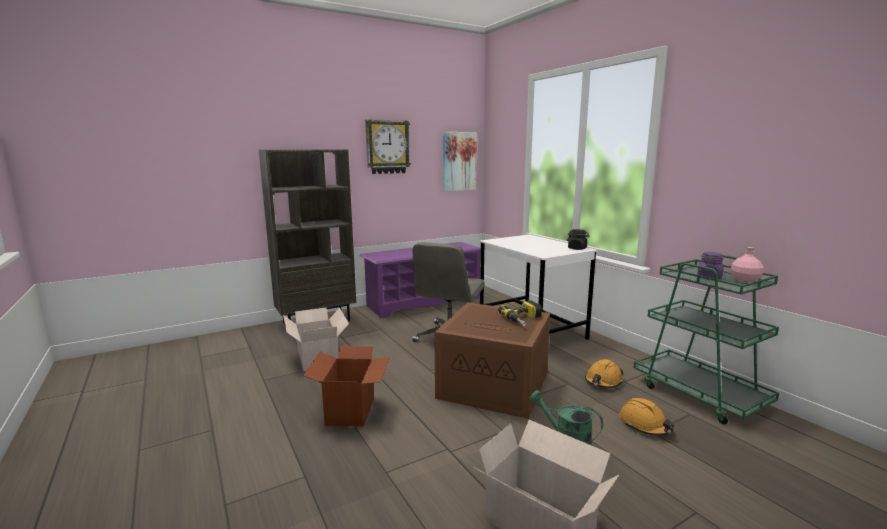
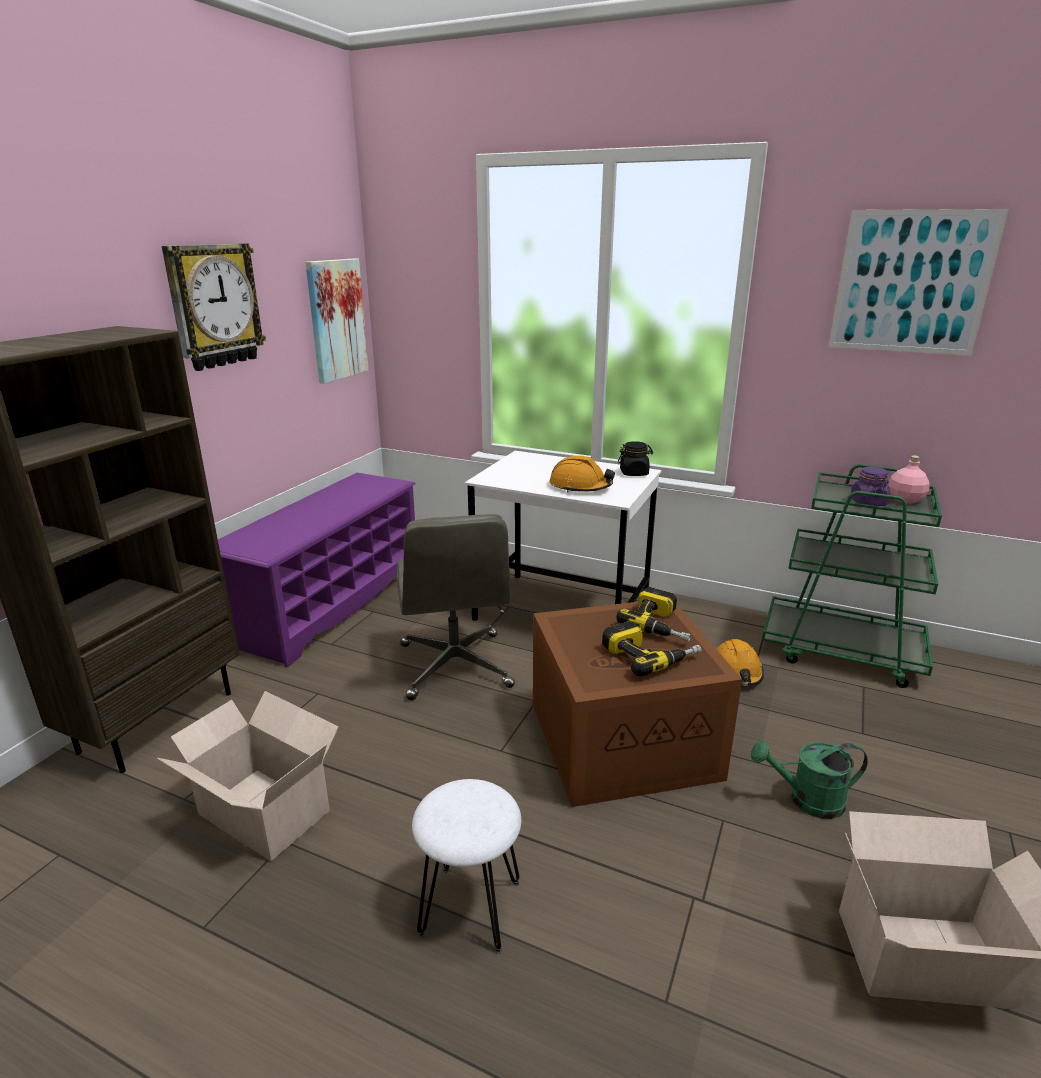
camera: 35 degrees left, 10 degrees up
(351, 411) = (470, 906): cardboard box -> white stool
(497, 327) = (649, 655): none -> power drill
(644, 425) = (845, 725): orange hard hat -> orange hard hat (580, 487)
(758, 124) = (911, 282): none -> picture

